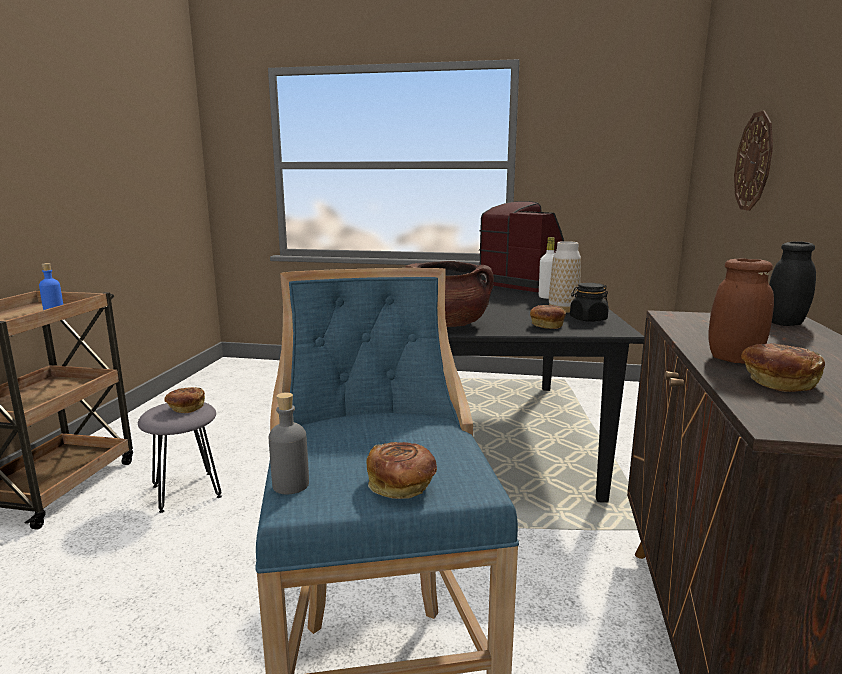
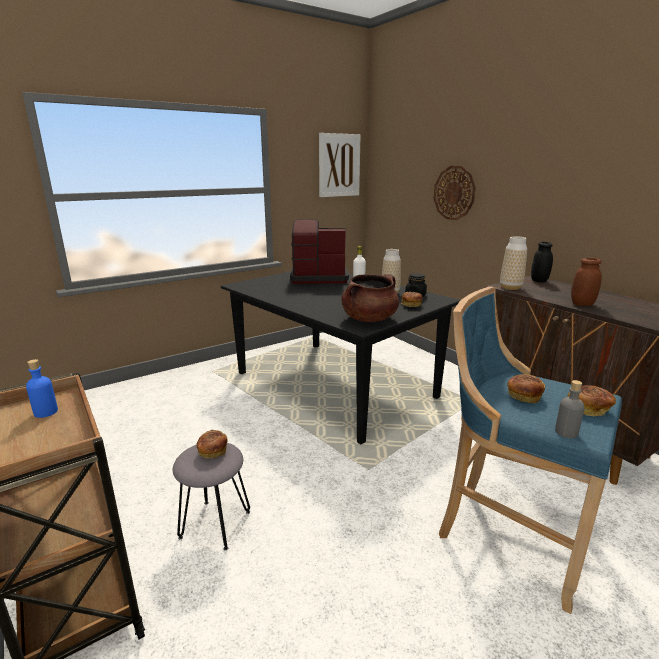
camera: 45 degrees left, 5 degrees up
(637, 131) = (339, 165): none -> picture
(681, 319) = (510, 288): none -> vase
(778, 382) = (618, 310): bread -> bread (523, 396)

